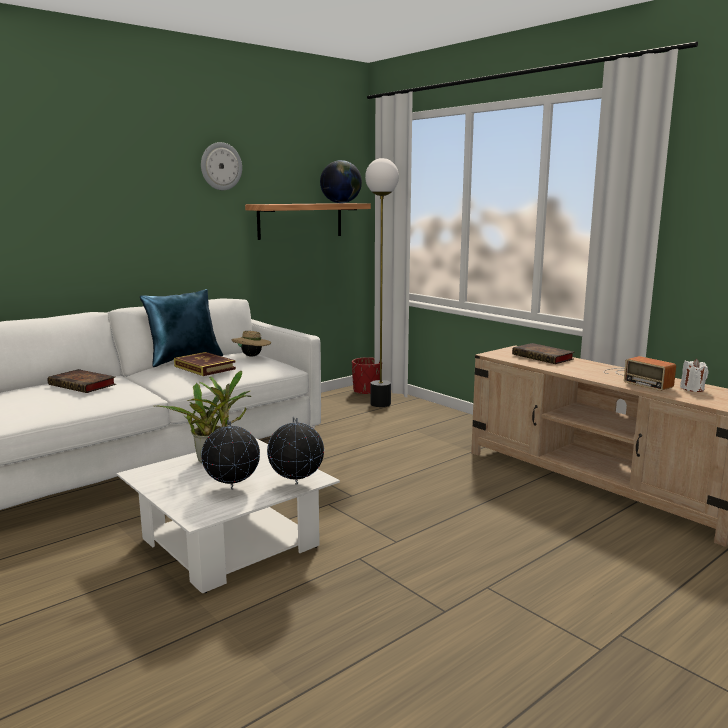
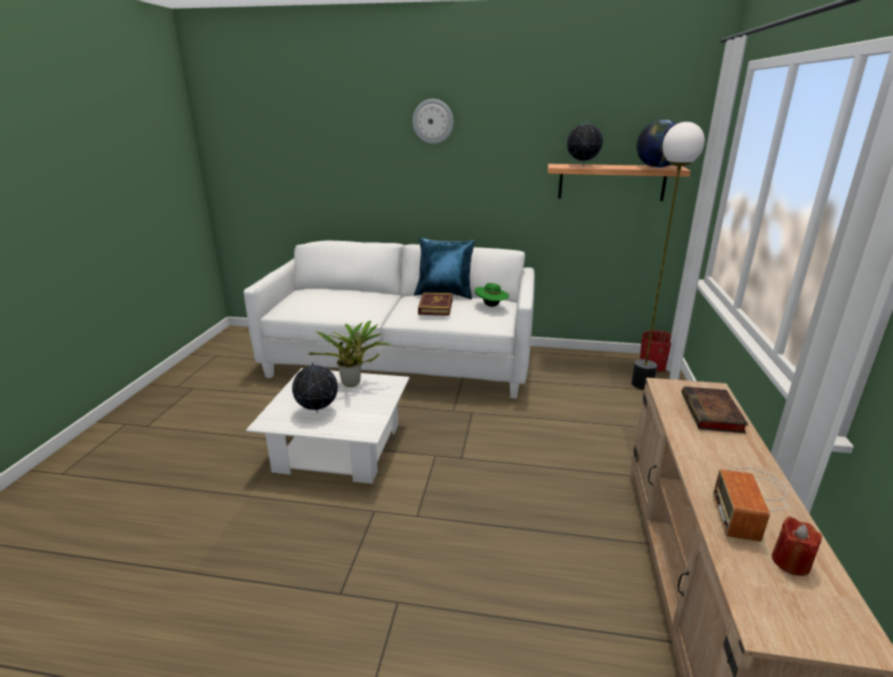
camera: 50 degrees right, 10 degrees up
(84, 385) = (351, 298): book -> none
(221, 166) = (526, 127): wall clock -> wall clock (433, 121)
(252, 356) = (491, 306): beige hat -> green hat
(296, 484) = (349, 430): globe -> globe (582, 166)
(692, 389) = (790, 562): white candle -> red candle

